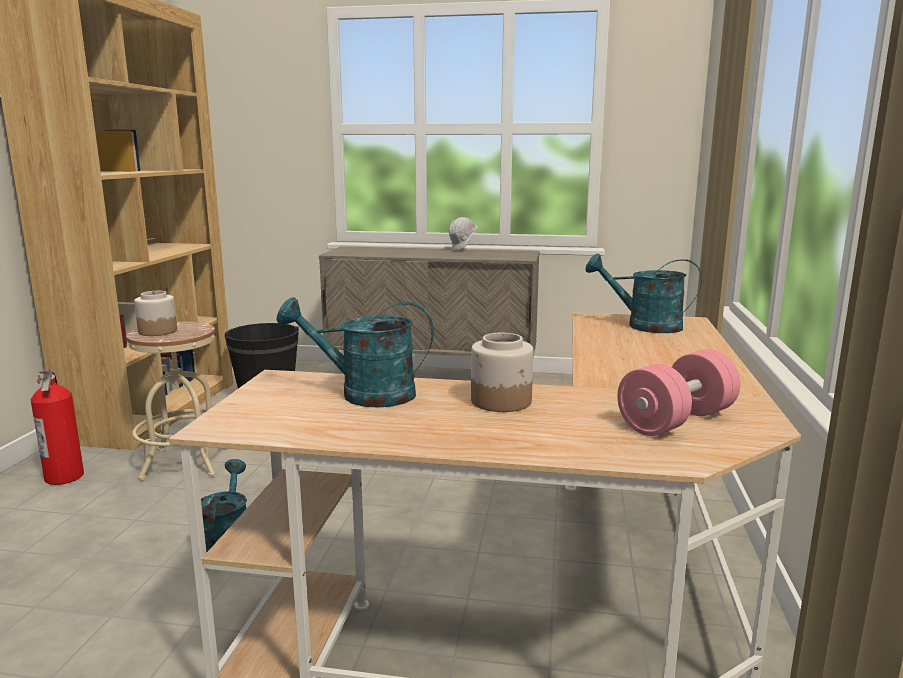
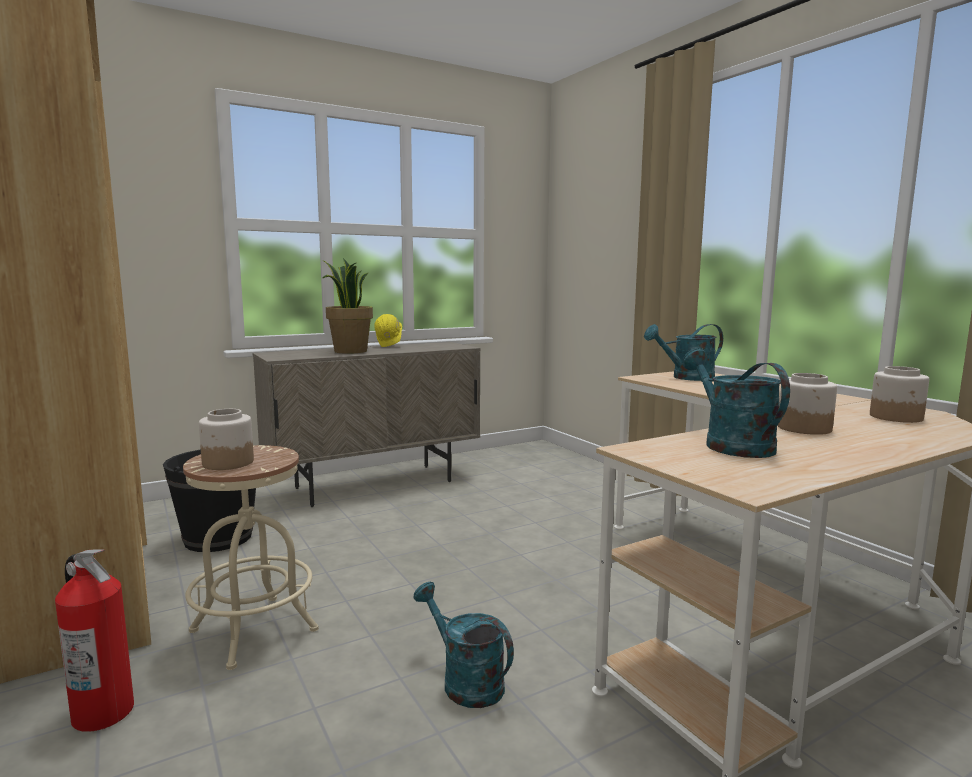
camera: 40 degrees left, 5 degrees down
(364, 394) = (730, 444): turquoise watering can -> turquoise watering can turned 105 degrees clockwise
(408, 252) = (350, 351): none -> potted plant
(463, 250) = (389, 346): white hard hat -> yellow hard hat
(676, 421) = (896, 417): pink dumbbell -> jar

